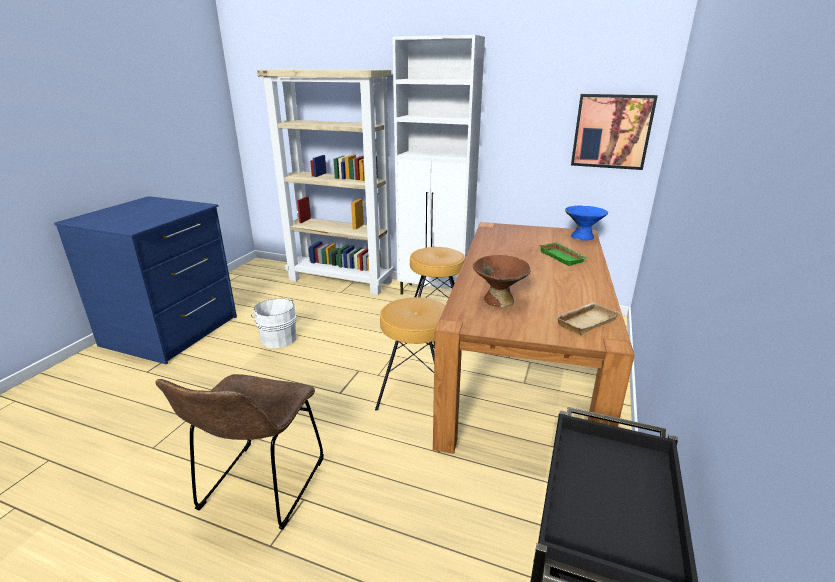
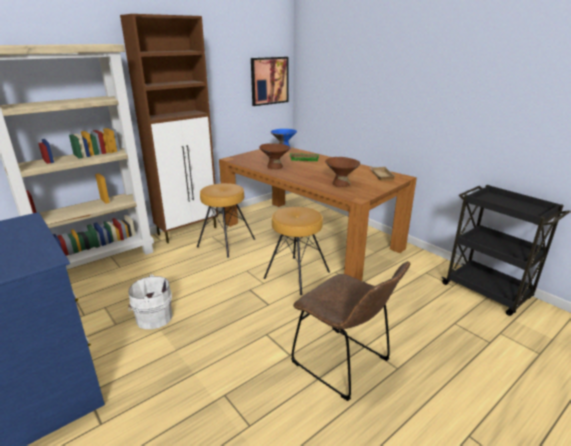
camera: 60 degrees left, 0 degrees up
(435, 294) = (188, 231): white cabinet -> brown cabinet
(501, 250) = (274, 166): none -> brown bowl

